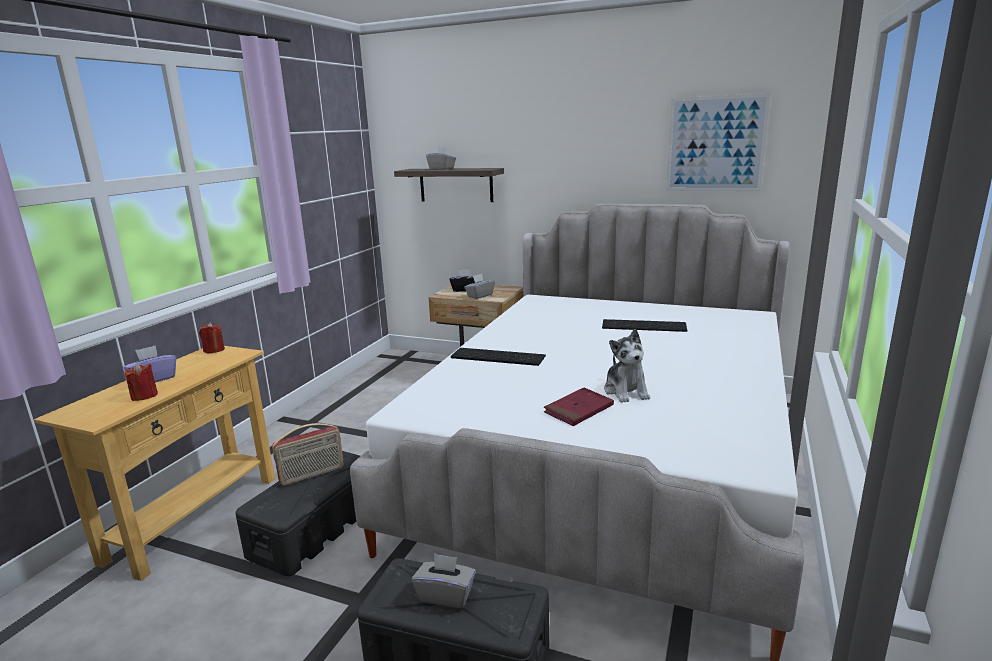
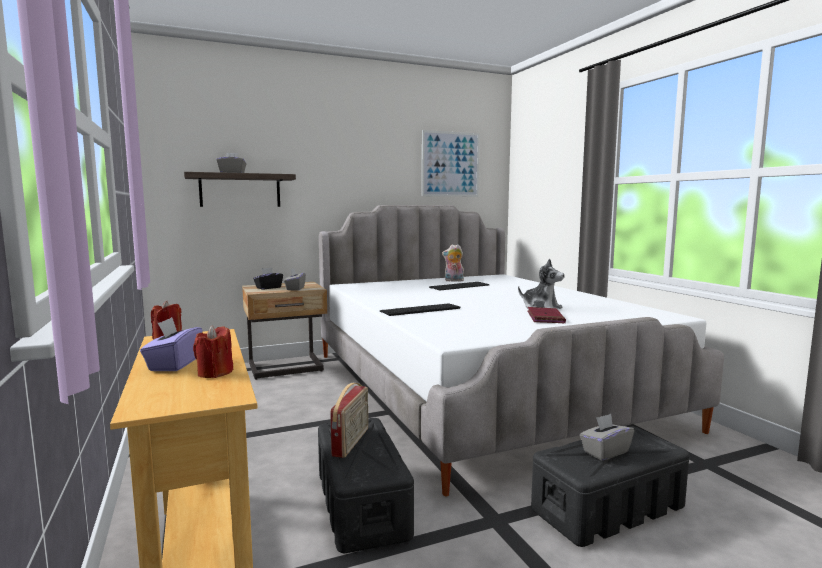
camera: 45 degrees left, 10 degrees down
(665, 313) = (453, 281): none -> plush toy

